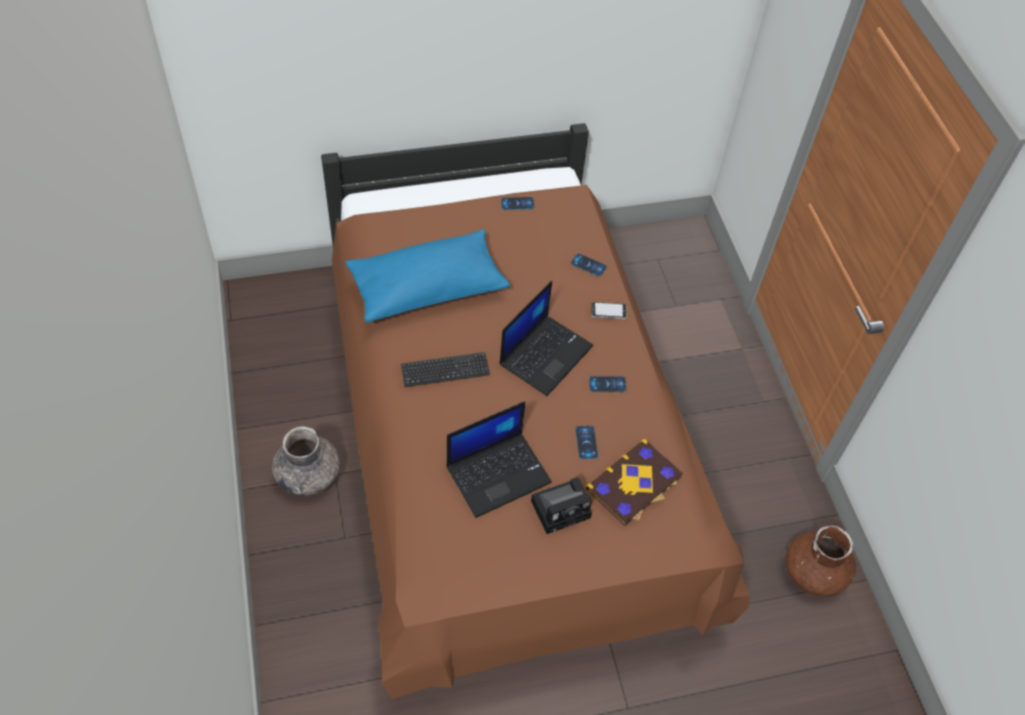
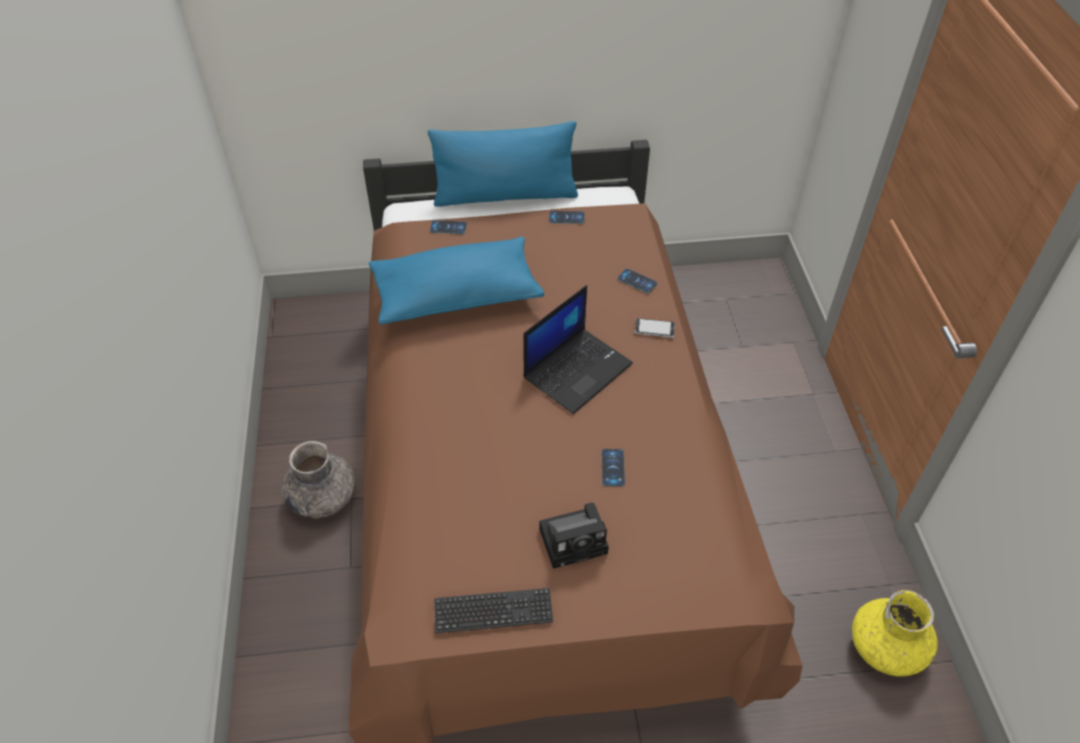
camera: 10 degrees right, 5 degrees down
(445, 371) = (462, 381): keyboard -> keyboard (493, 612)
(457, 182) = (505, 195): none -> blue pillow
(499, 473) = (506, 495): laptop -> none
(607, 384) = (644, 405): phone -> phone (448, 227)
(635, 484) = (665, 518): book -> none
(814, 573) = (886, 648): brown vase -> yellow vase

